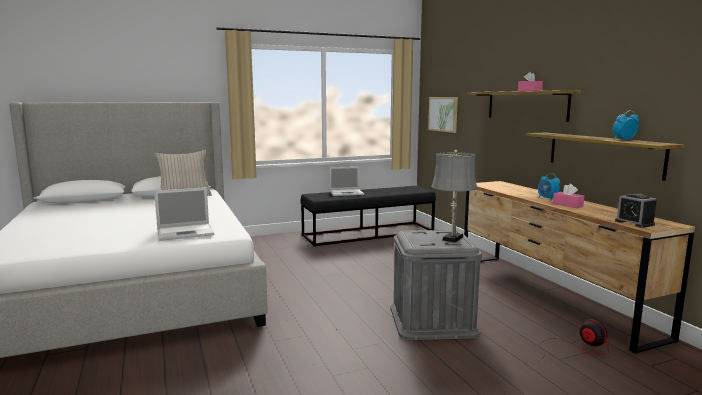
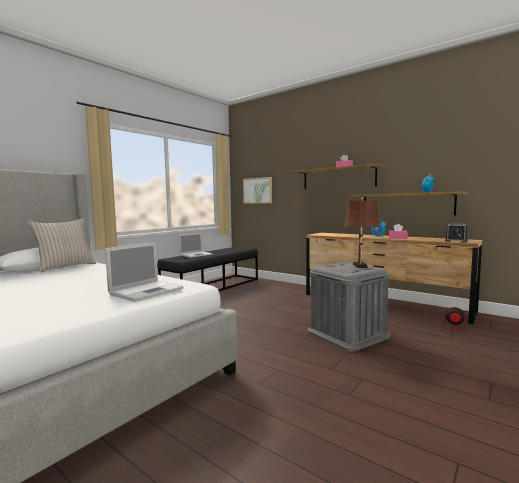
camera: 30 degrees left, 5 degrees down
(451, 239) = (360, 266): grey table lamp -> brown table lamp

